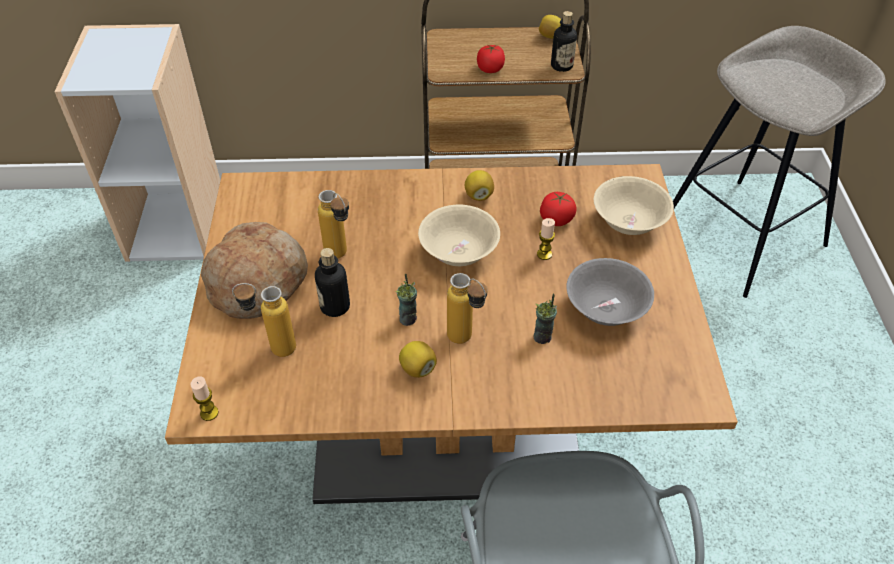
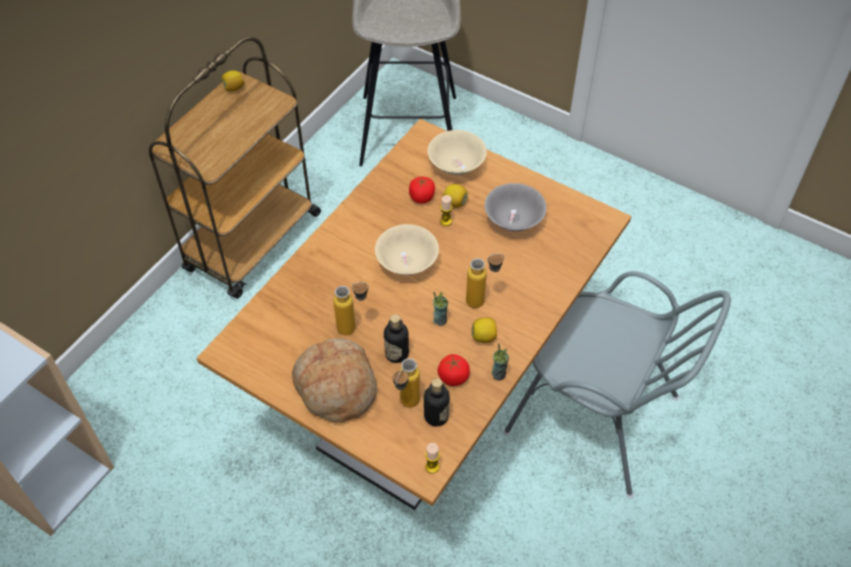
camera: 55 degrees left, 5 degrees up
(478, 195) = (364, 223): lemon -> lemon (455, 203)
(490, 69) = (235, 141): tomato -> tomato (453, 377)
(542, 337) = (509, 262): cup -> cup (499, 374)
(561, 66) = (273, 103): bottle -> bottle (436, 416)

